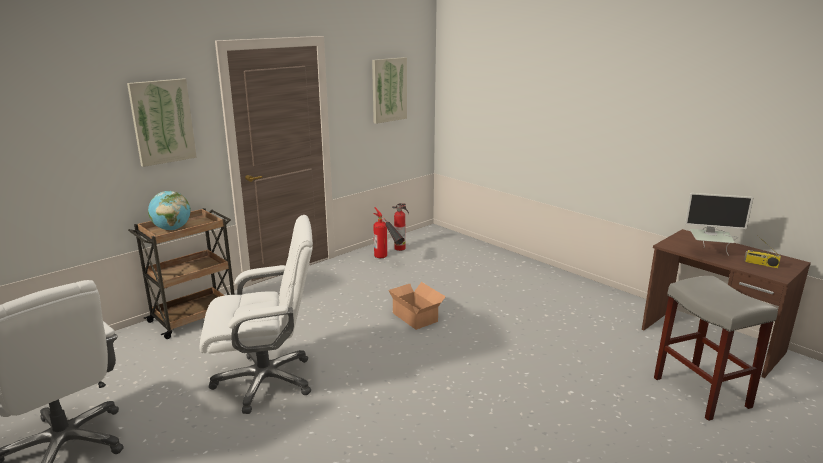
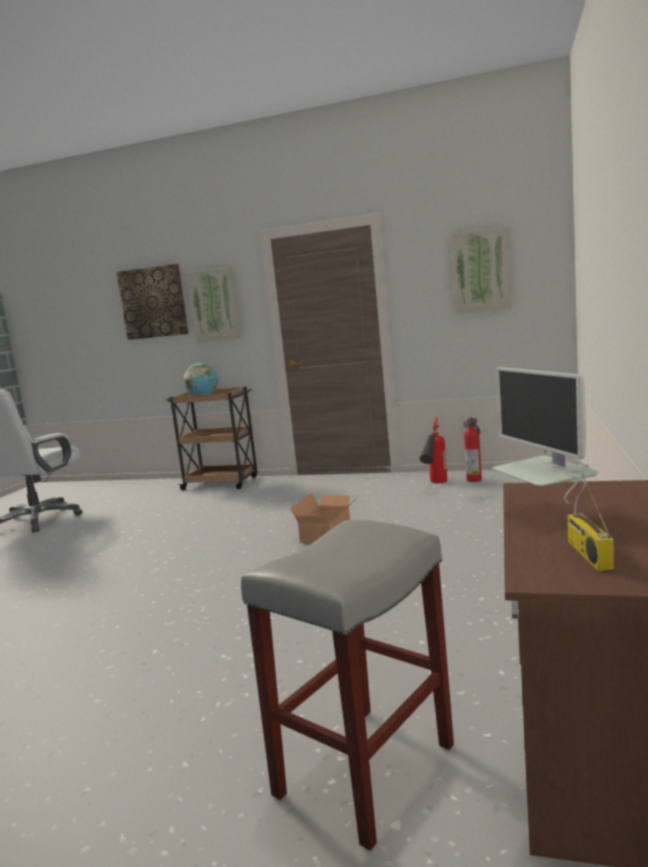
camera: 60 degrees right, 10 degrees down
(73, 120) = (153, 302): none -> picture
(266, 381) = (149, 531): white office chair -> none

